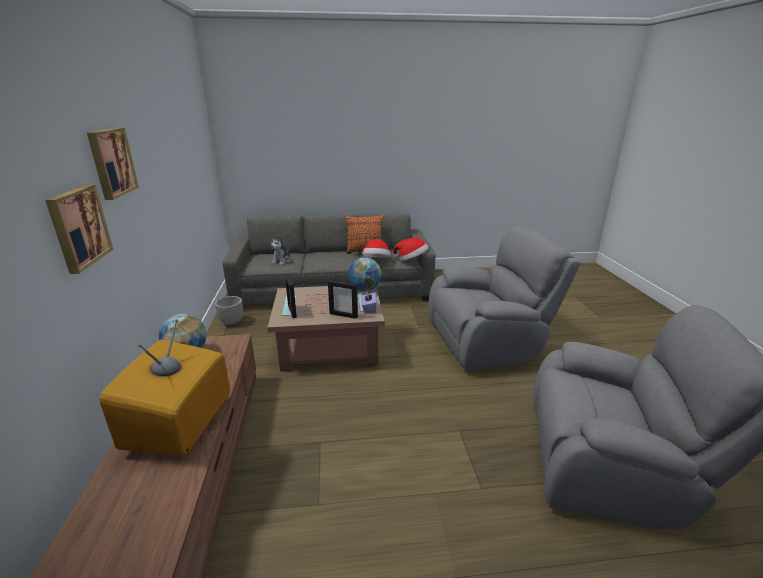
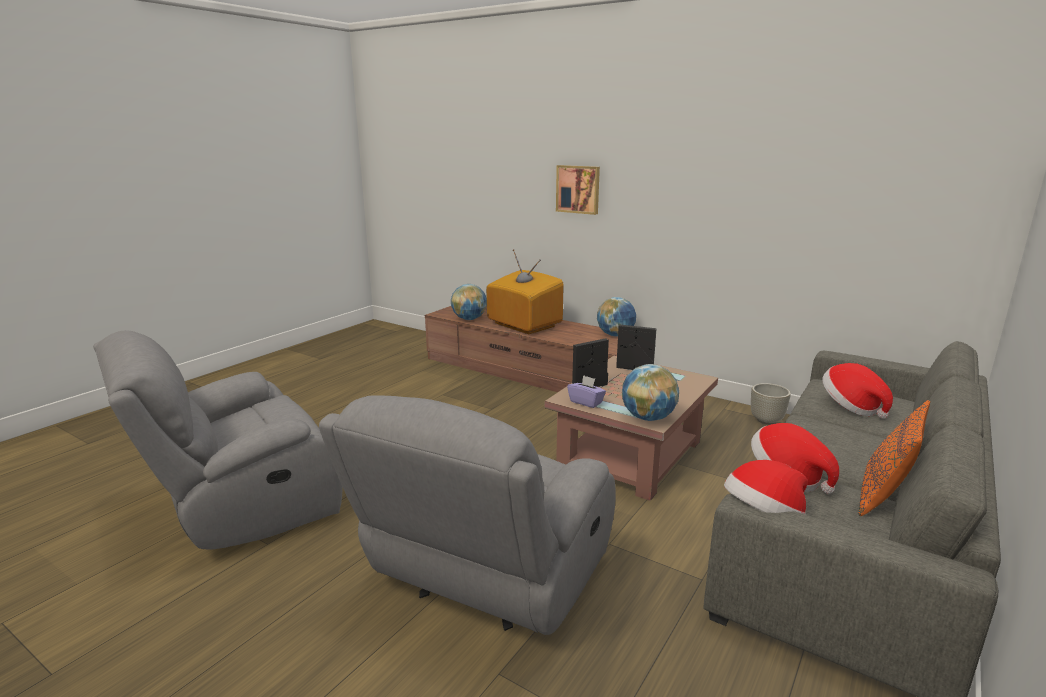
camera: 130 degrees right, 5 degrees down
(111, 162) = (638, 158): picture -> none
(173, 497) = (469, 319): none -> globe
(281, 261) = (851, 407): plush toy -> hat

